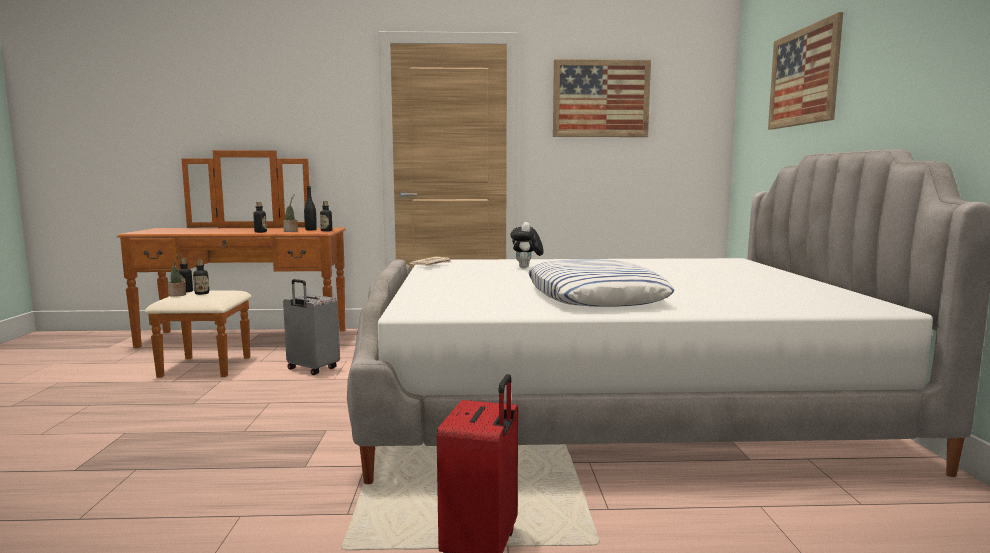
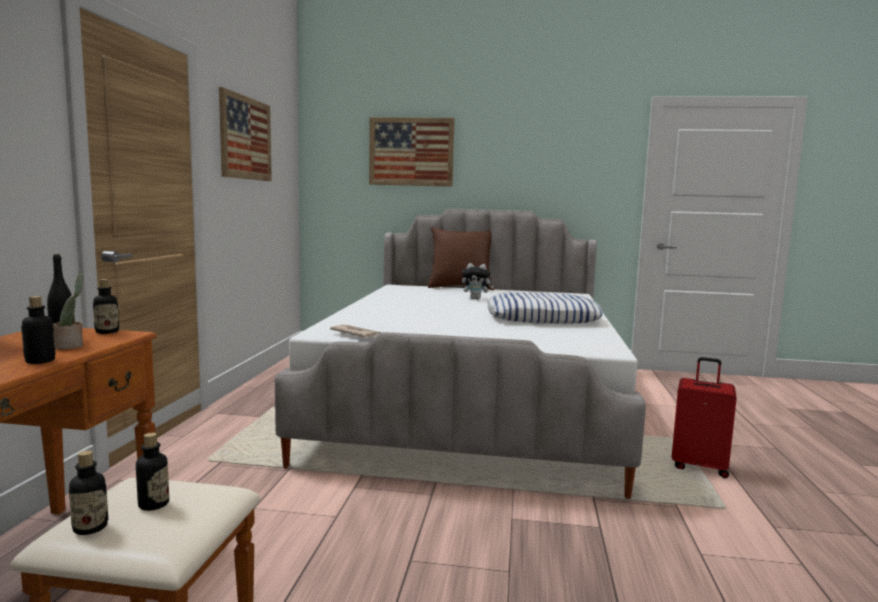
camera: 80 degrees left, 0 degrees up
(178, 295) = (137, 530): potted plant -> none
(312, 369) = (277, 533): grey suitcase -> none
(526, 268) = (399, 317): plush toy -> plush toy (476, 299)
(788, 272) = (460, 287): none -> brown pillow

